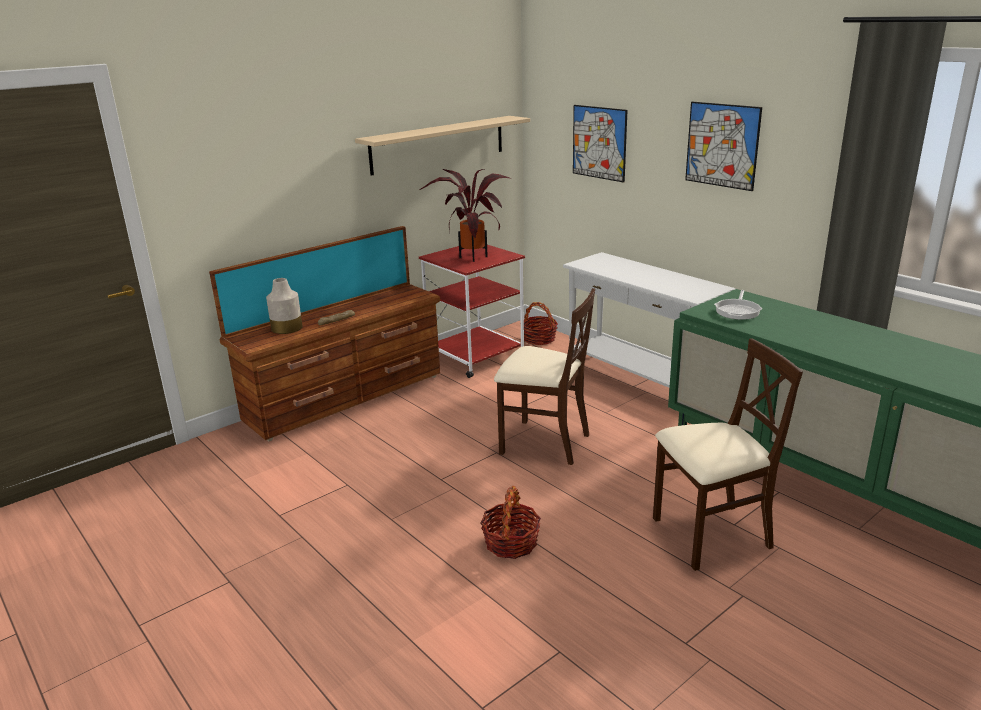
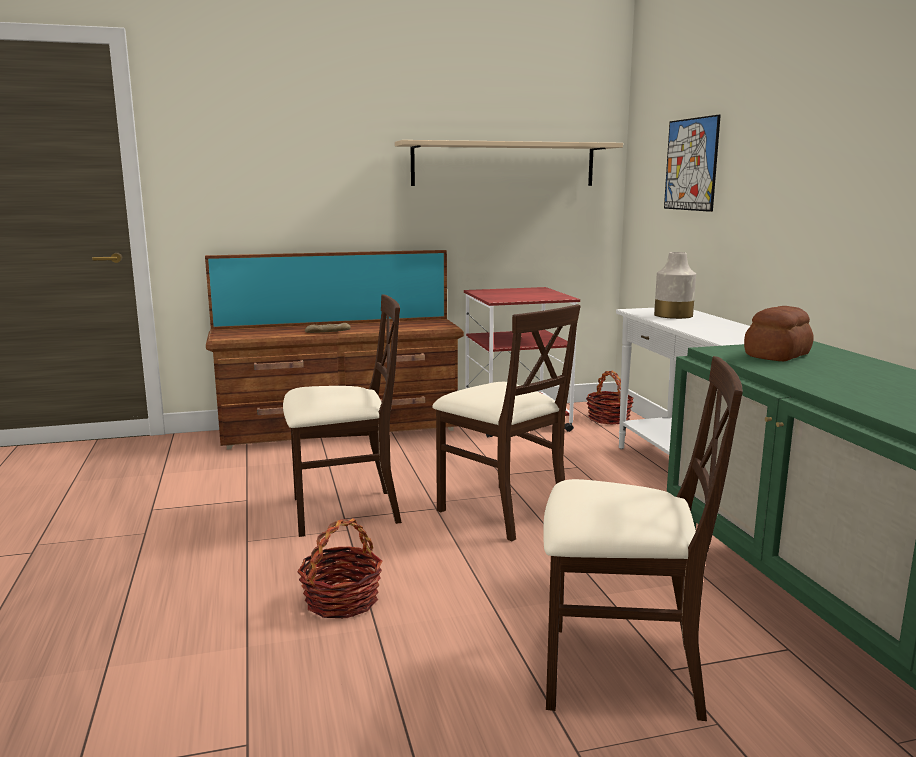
camera: 25 degrees right, 10 degrees down
(287, 327) = (275, 330): beige vase -> beige vase (673, 315)
(434, 473) = (343, 511): none -> beige chair
(472, 256) = (519, 294): potted plant -> none
(722, 145) = (820, 139): picture -> none
(738, 311) = (778, 355): frying pan -> bread

